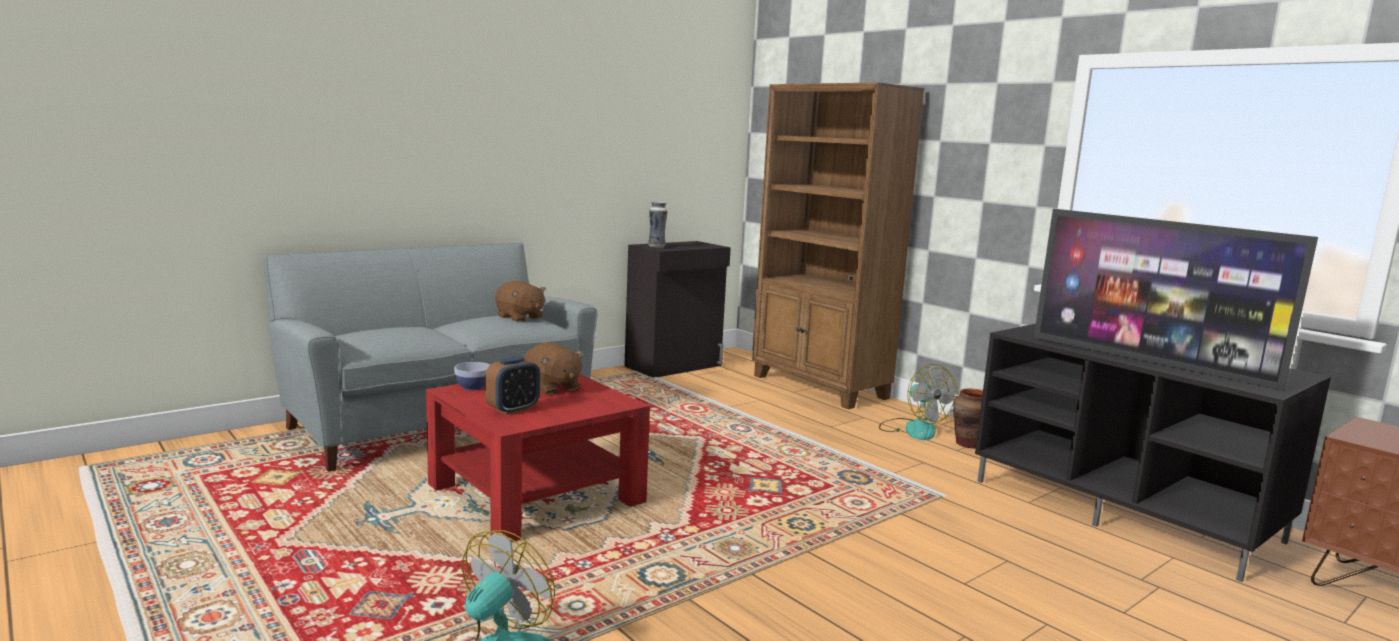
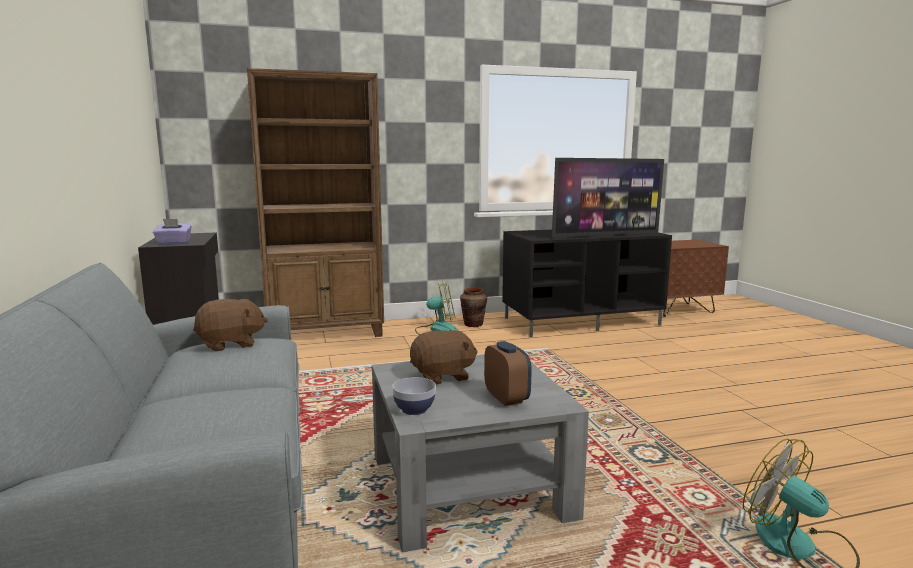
camera: 65 degrees left, 0 degrees up
(536, 494) = (468, 485): red coffee table -> grey coffee table
(657, 246) = (173, 243): vase -> purple tissue box

